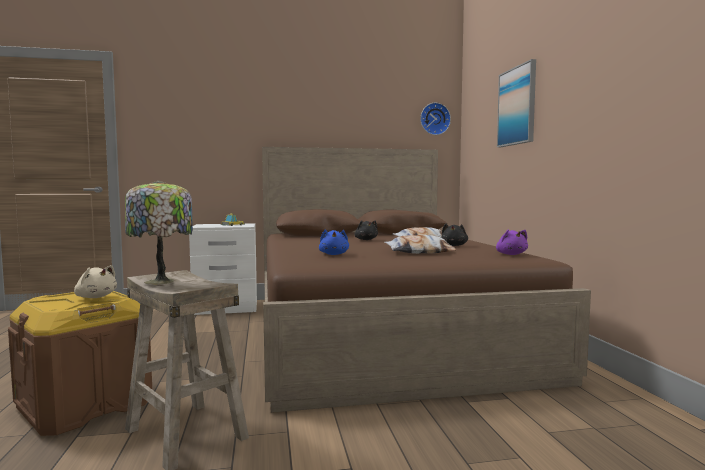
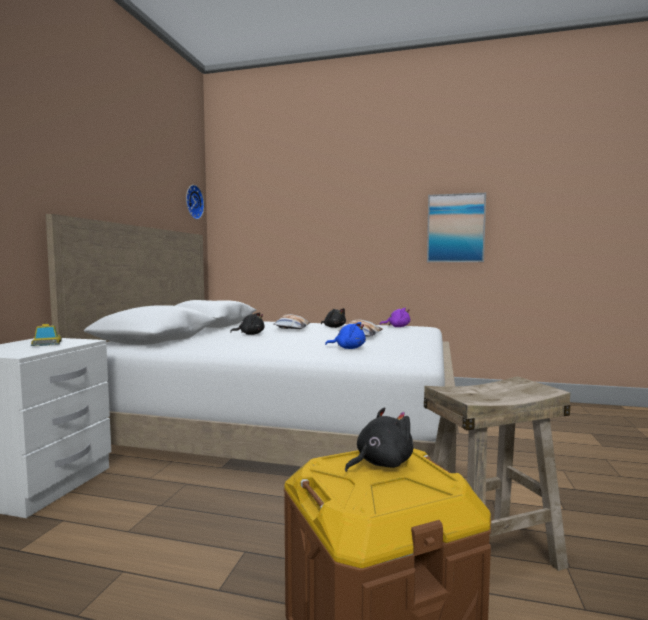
camera: 65 degrees left, 0 degrees up
(95, 297) = (380, 463): beige plush toy -> black plush toy
(161, 281) = (493, 396): table lamp -> none
(381, 331) = (285, 424): brown bed -> white bed
(517, 106) = (311, 208): picture -> picture (455, 228)

